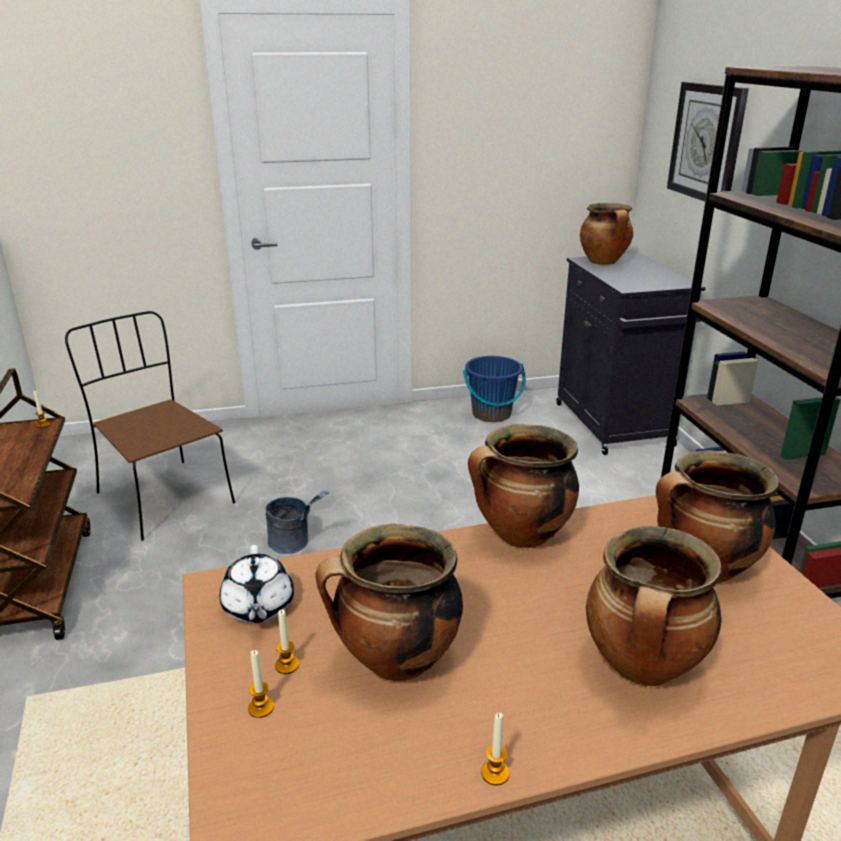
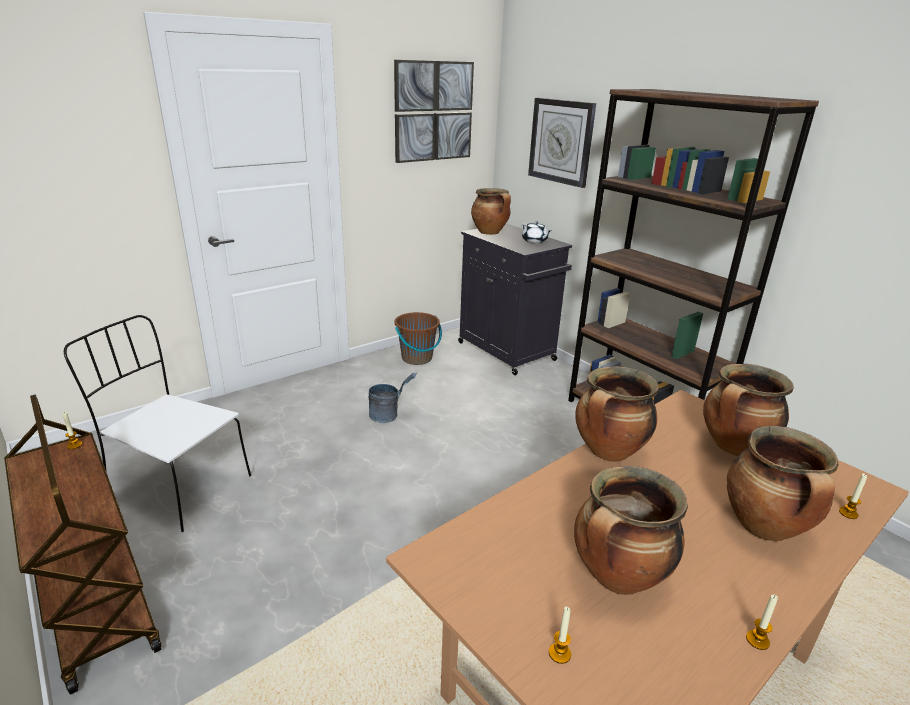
camera: 25 degrees left, 0 degrees up
(163, 497) = (177, 486): brown chair -> white chair
(258, 607) = (477, 567): white teapot -> white teapot (534, 241)
(287, 665) = (545, 609): candle -> candle (848, 513)
(295, 544) = (329, 499): grey bucket -> grey bucket (389, 415)
(491, 414) = (417, 358): blue bucket -> brown bucket
(545, 101) = (433, 111): none -> picture

